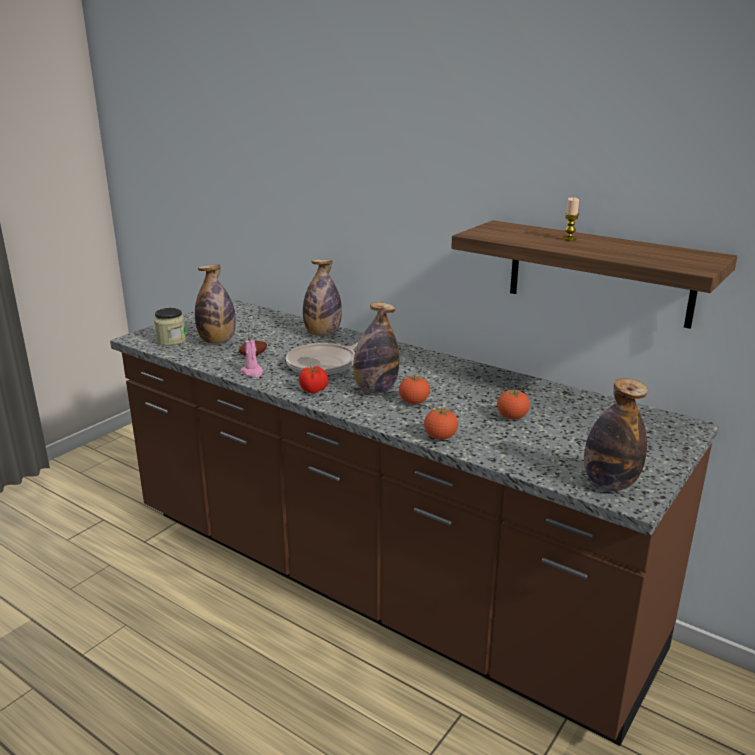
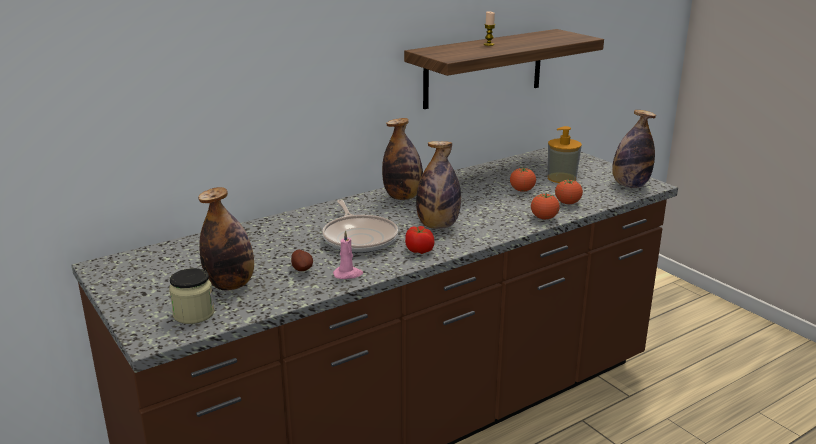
camera: 70 degrees left, 0 degrees up
(322, 334) = (273, 228): bottle -> bottle (403, 197)
(414, 402) = (474, 216): tomato -> tomato (567, 203)
(581, 436) = (561, 178): none -> soap dispenser

